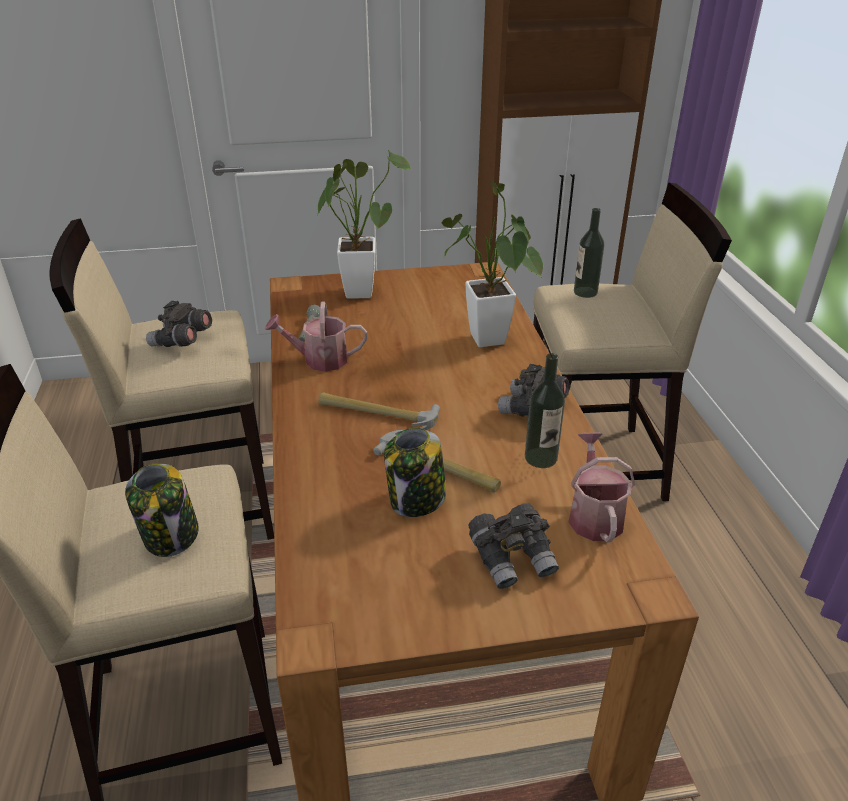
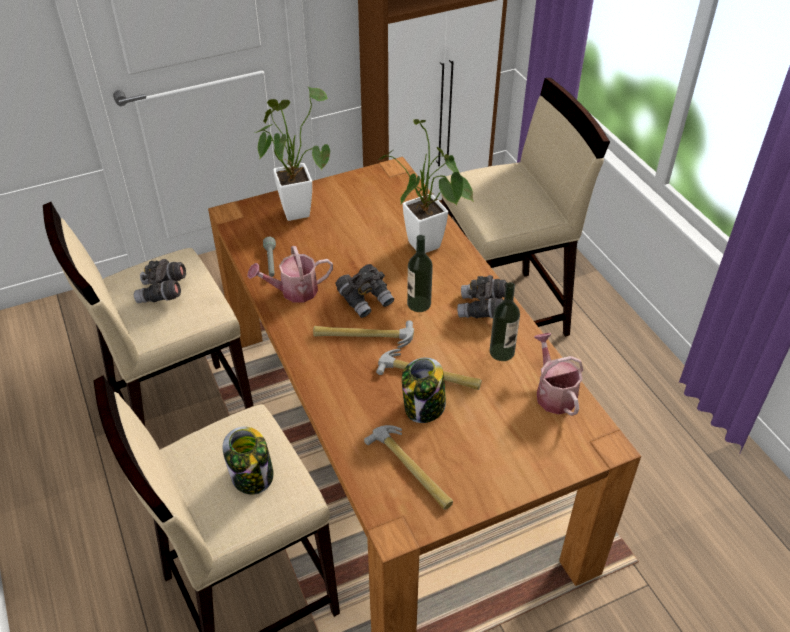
camera: 15 degrees left, 10 degrees up
(368, 567) = (411, 469): none -> hammer
(513, 558) = (508, 440): grey binoculars -> grey binoculars (365, 299)
(585, 292) = (486, 179): bottle -> bottle (419, 304)

